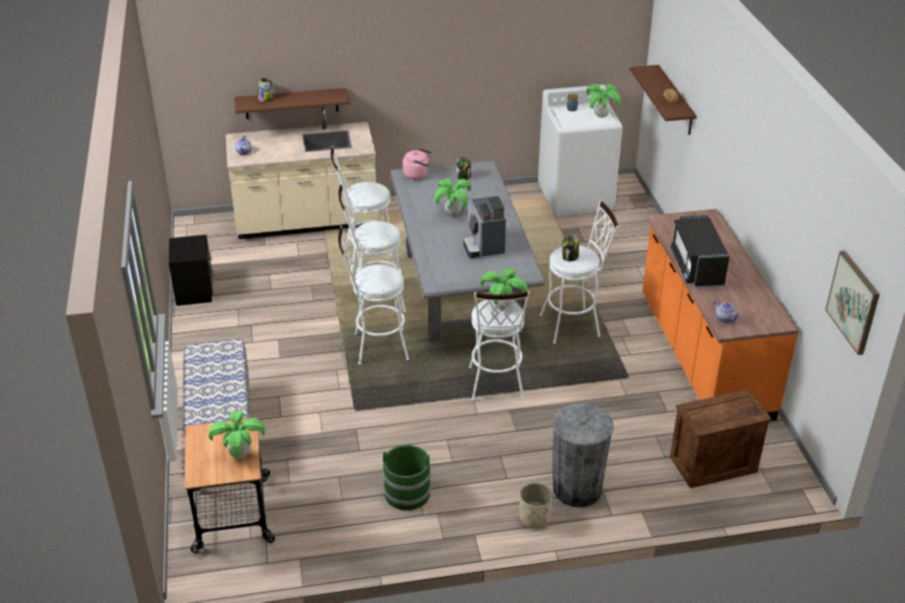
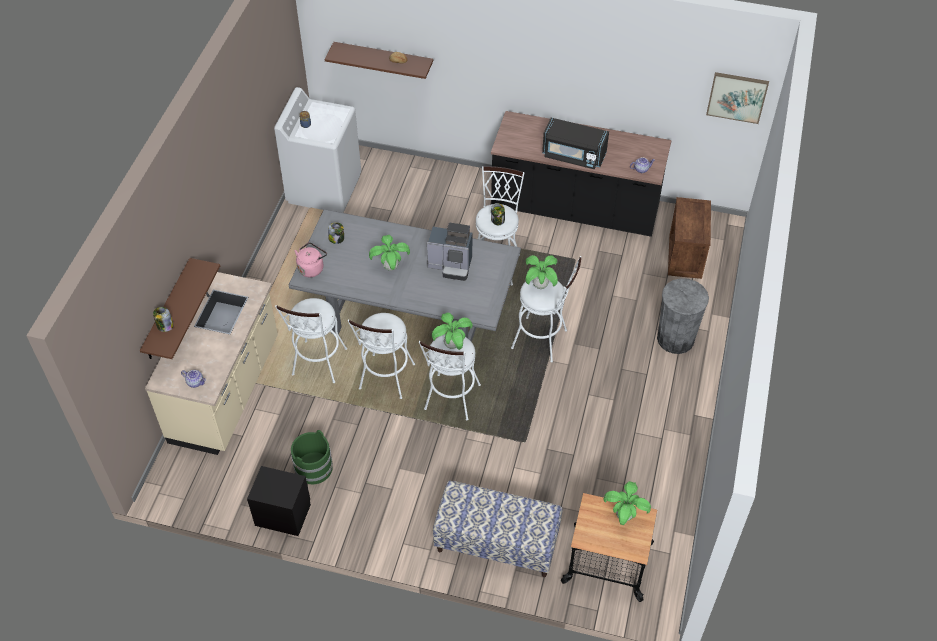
camera: 65 degrees left, 15 degrees up
(407, 493) = (635, 440): green bucket -> green bucket (313, 468)
(535, 518) = (693, 374): beige planter -> none
(601, 116) = (331, 112): potted plant -> potted plant (452, 345)
(702, 357) = (575, 209): orange counter -> black counter

